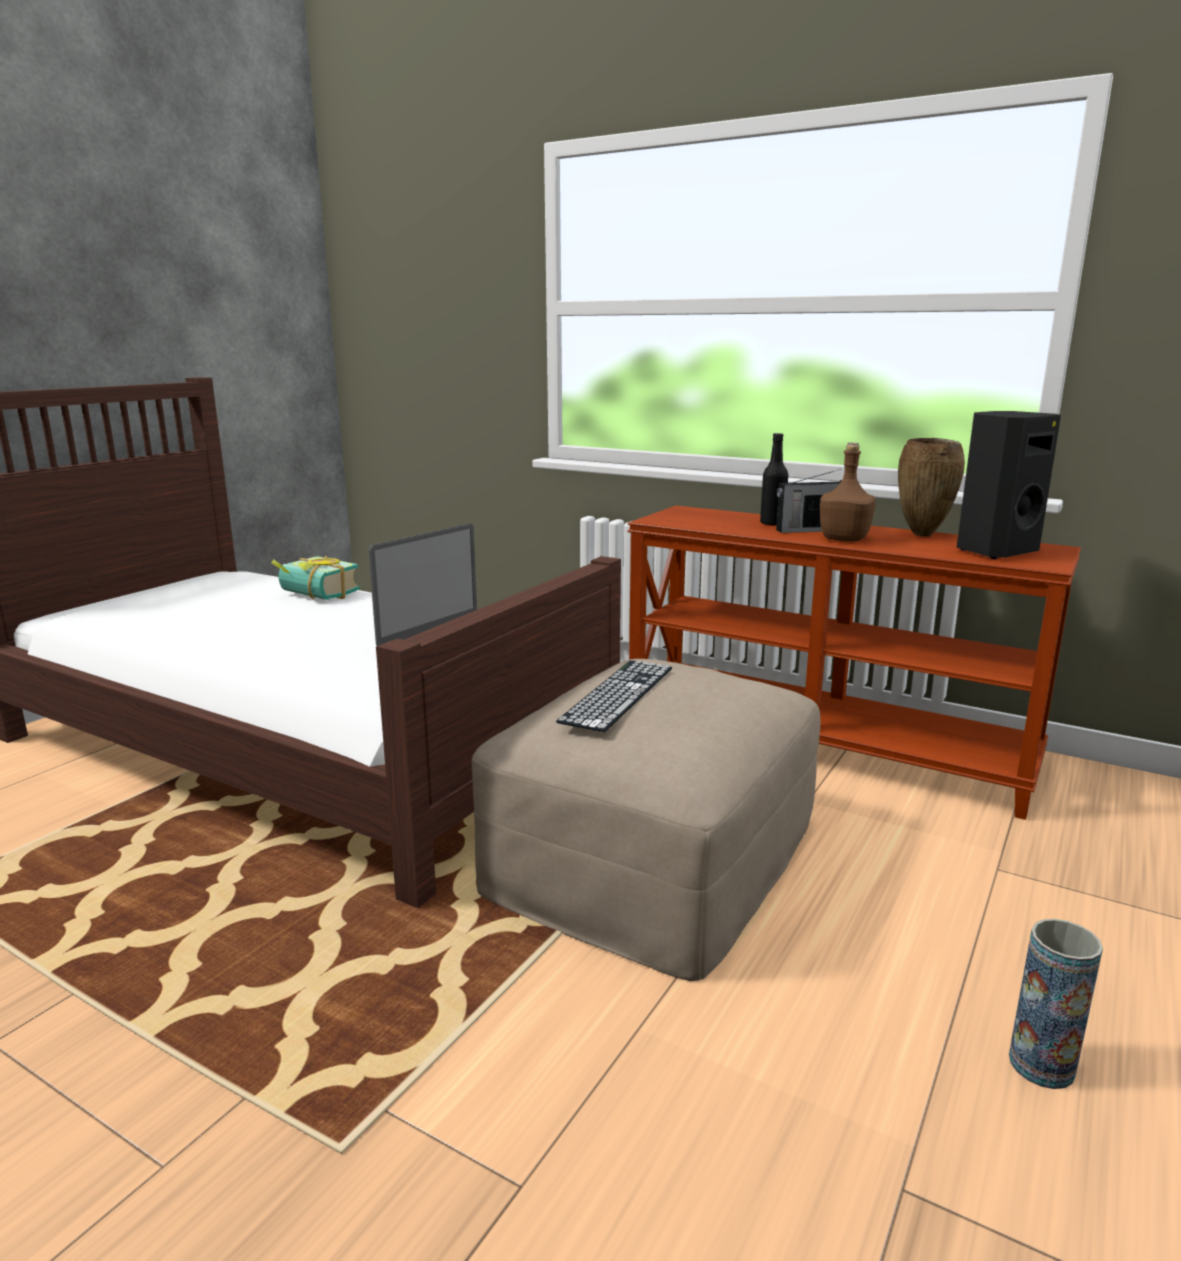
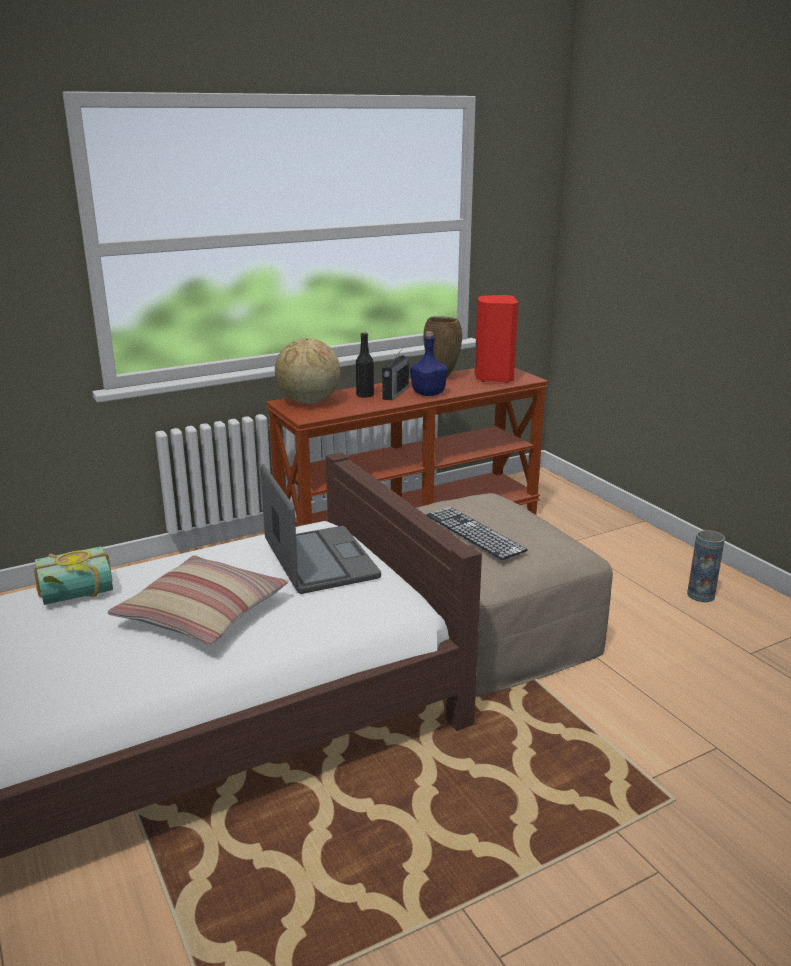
camera: 60 degrees left, 5 degrees up
(313, 635) = (202, 613): none -> pillow
(703, 514) = (308, 402): none -> globe
(845, 539) = (429, 393): brown bottle -> blue bottle
(993, 551) = (493, 378): black speaker -> red speaker

